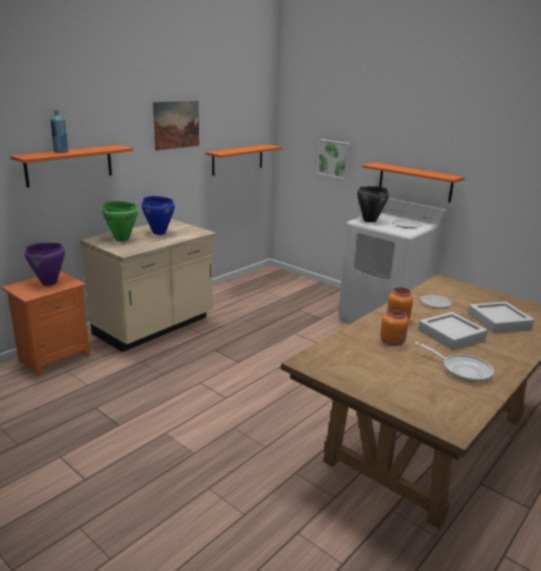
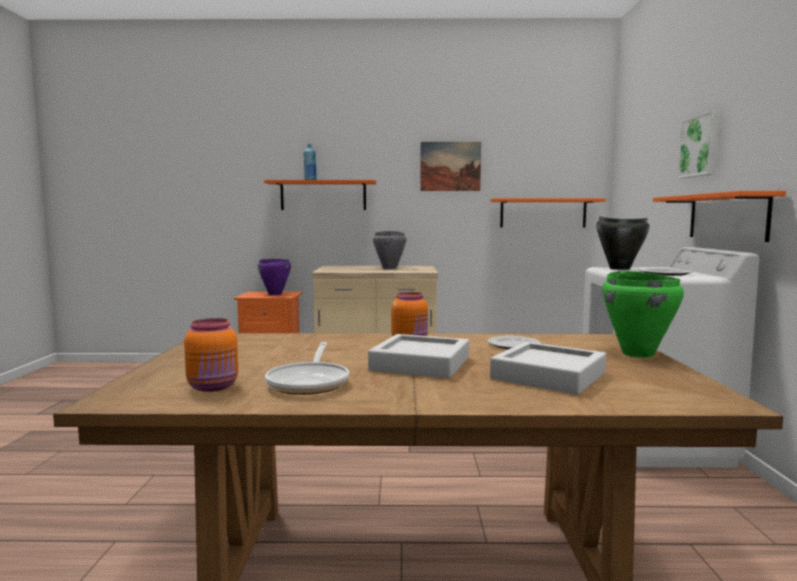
camera: 50 degrees right, 15 degrees down
(122, 239) = (349, 267): green cooking pot -> green cooking pot (638, 354)
(159, 232) = (390, 268): blue cooking pot -> grey cooking pot
(334, 158) = (653, 203): picture -> picture (701, 146)
(392, 342) = (332, 349): orange jar -> orange jar (214, 387)

